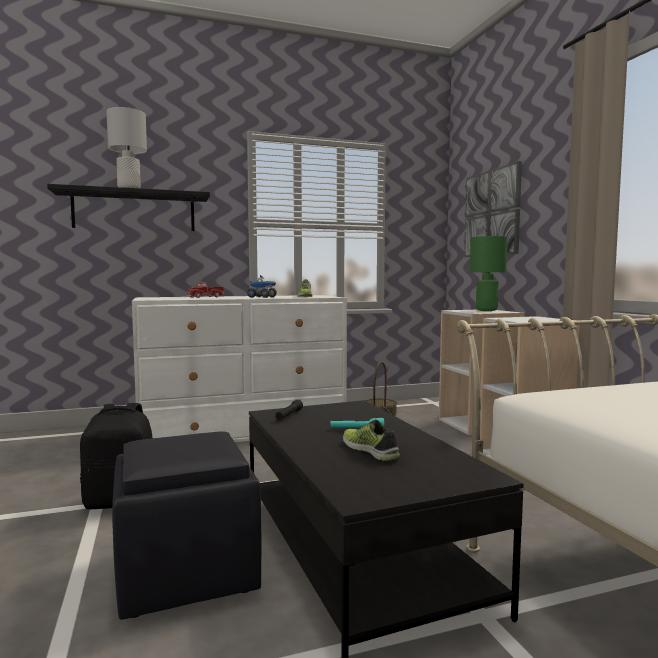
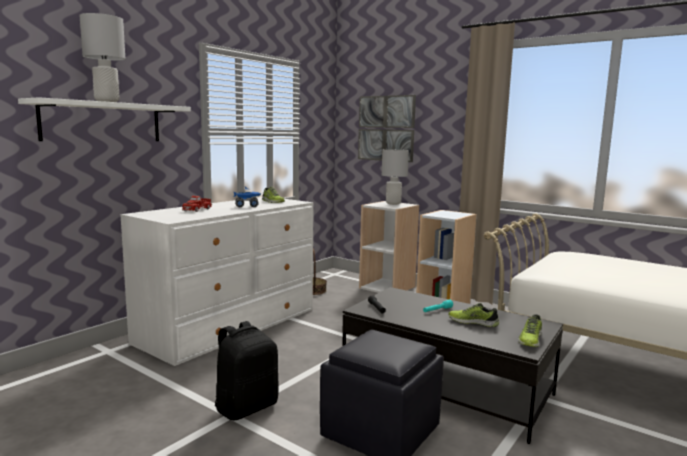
camera: 35 degrees left, 5 degrees up
(134, 211) = (102, 122): black shelf -> white shelf
(402, 488) = (530, 339): none -> shoe
(487, 311) = (393, 204): green table lamp -> grey table lamp

